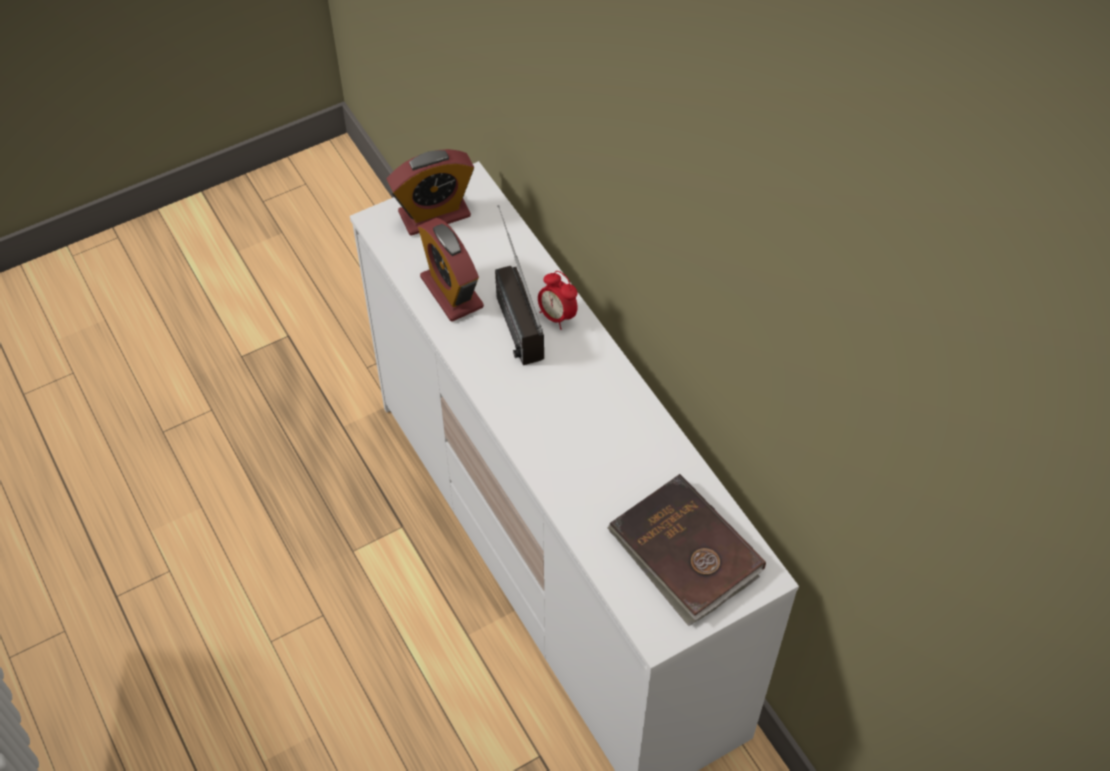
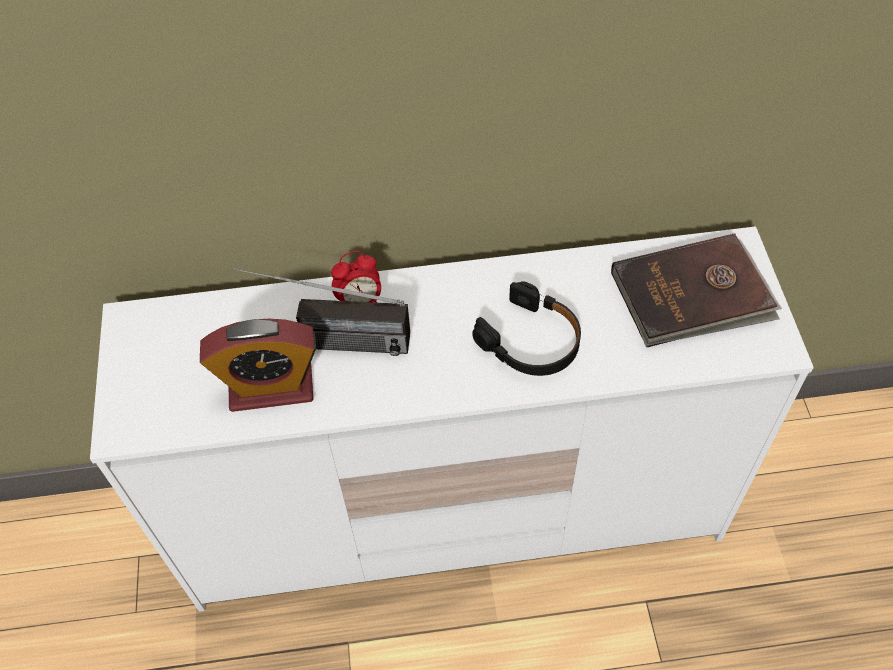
camera: 65 degrees left, 0 degrees up
(434, 214) = (150, 370): alarm clock -> none
(576, 445) = (531, 341): none -> black headphones

